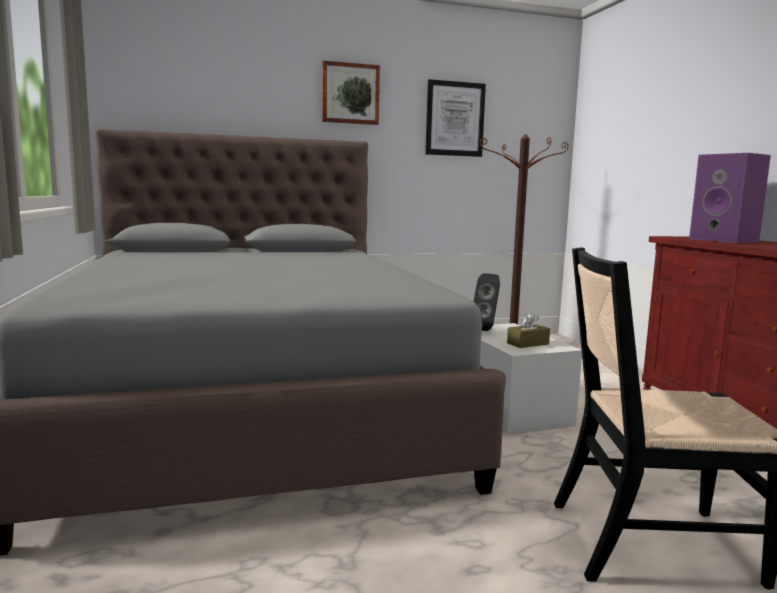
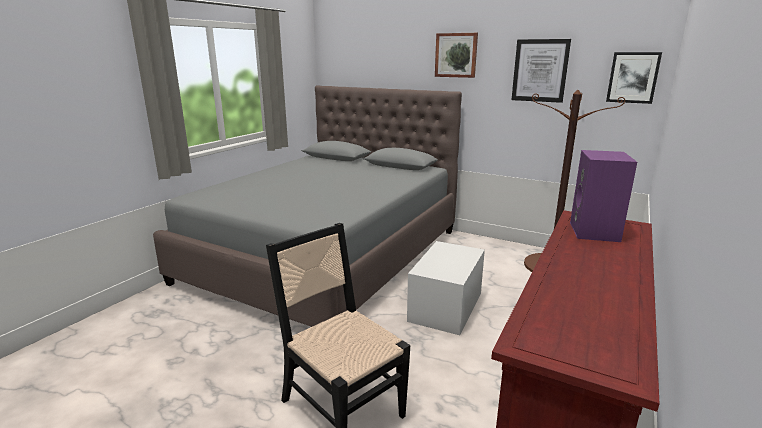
camera: 45 degrees right, 10 degrees up
(486, 329) = (449, 249): black speaker -> none
(528, 343) = (442, 268): brown tissue box -> none
(543, 129) = (633, 77): none -> picture

